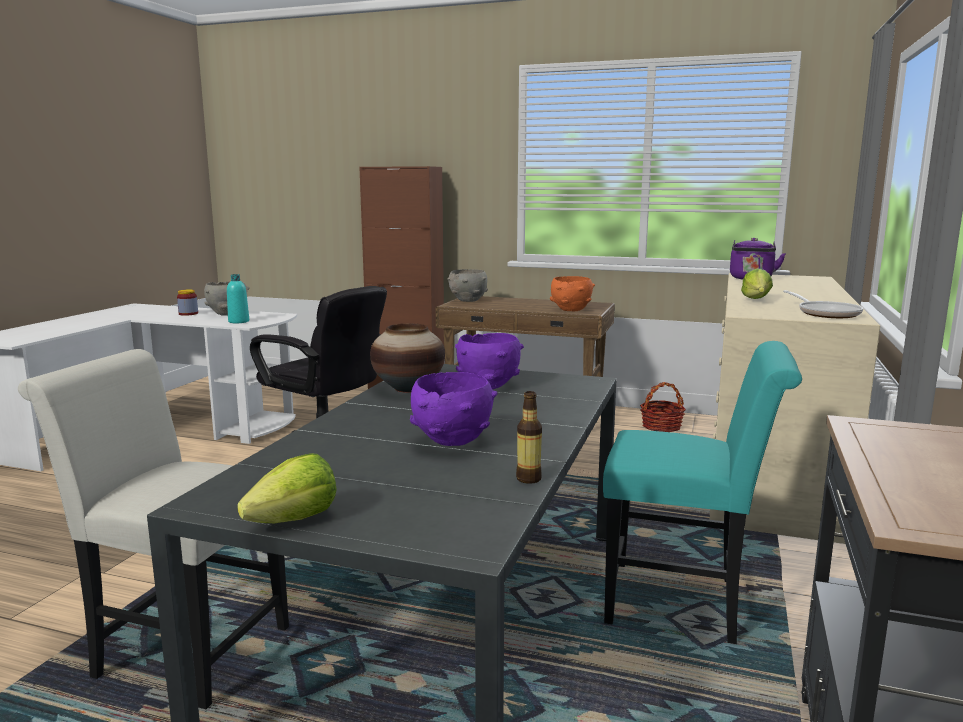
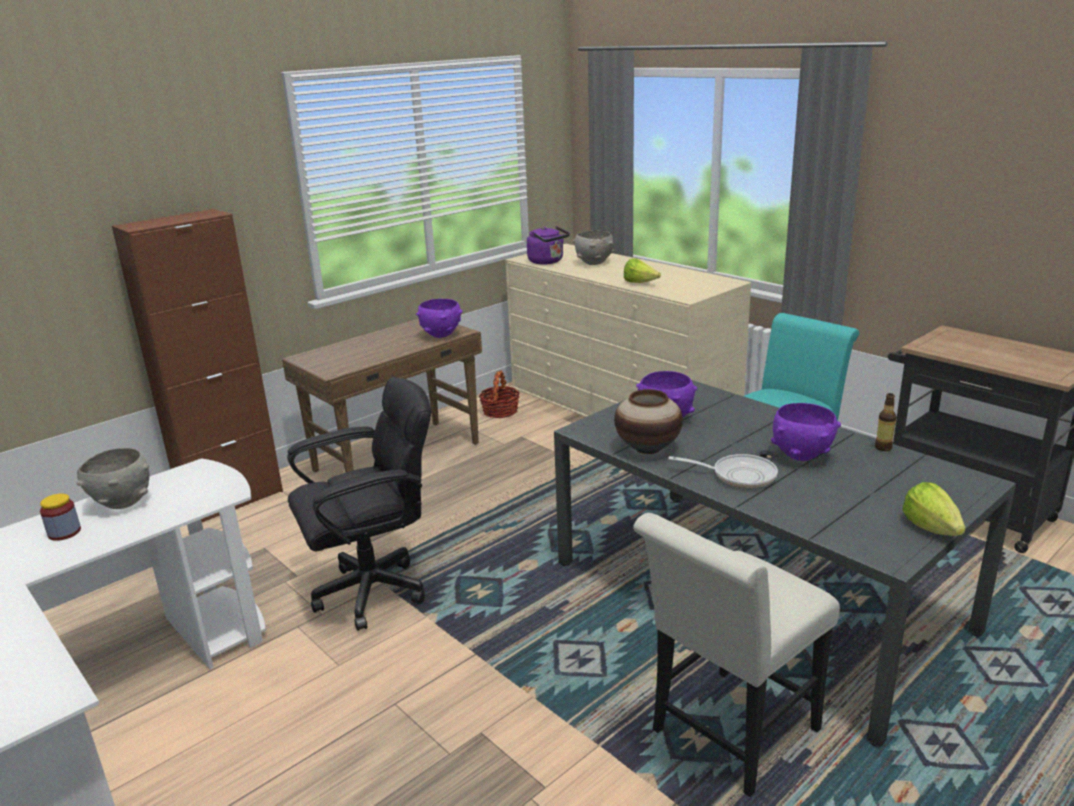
camera: 60 degrees left, 10 degrees up
(238, 321) = (195, 499): turquoise bottle -> none
(468, 300) = (322, 362): grey bowl -> grey bowl (594, 263)
(571, 310) = (441, 335): orange bowl -> purple bowl
(825, 313) = (706, 282): frying pan -> frying pan (738, 475)

